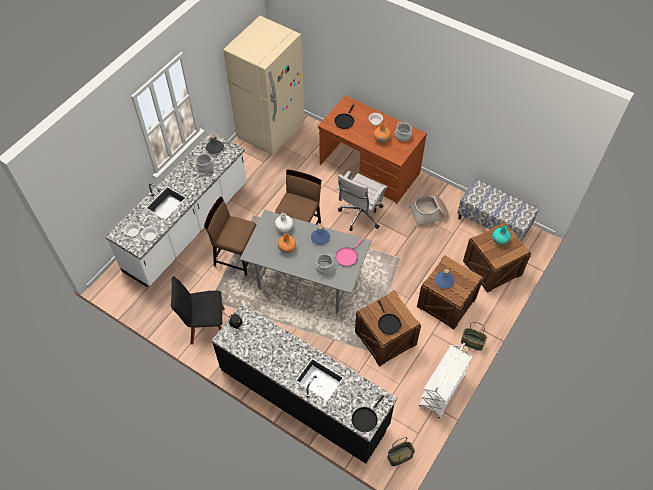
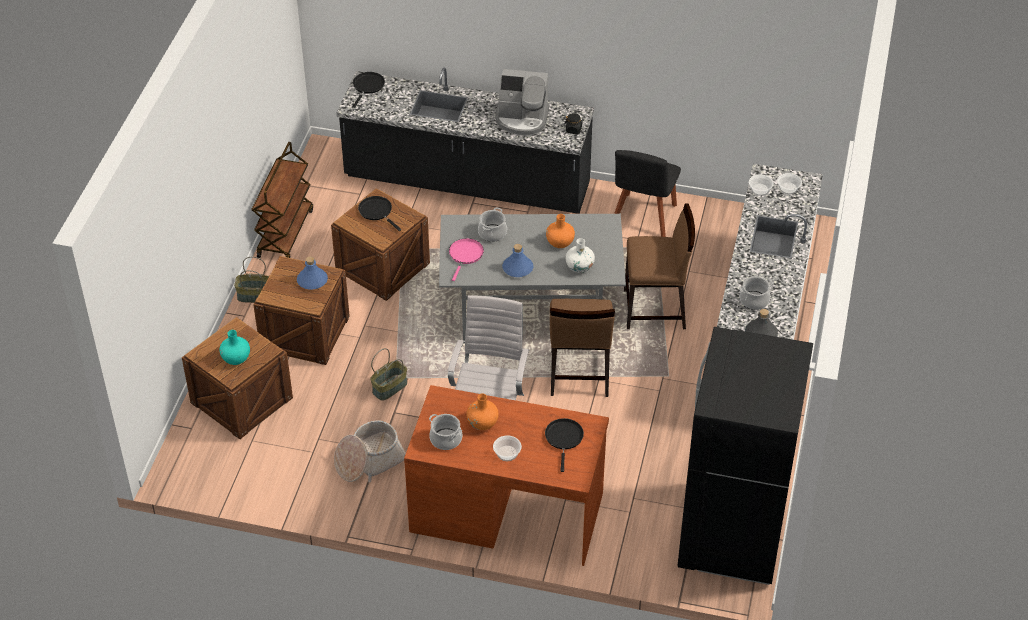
camera: 160 degrees right, 10 degrees down
(205, 326) = (643, 218): black chair -> black chair turned 135 degrees clockwise
(266, 345) = (522, 119): none -> coffee machine
(271, 130) = (732, 535): beige fridge -> black fridge
(400, 456) = (322, 159): basket -> basket (389, 387)
(442, 391) = (285, 233): white cart -> brown cart
(493, 223) = (251, 476): bench -> none

